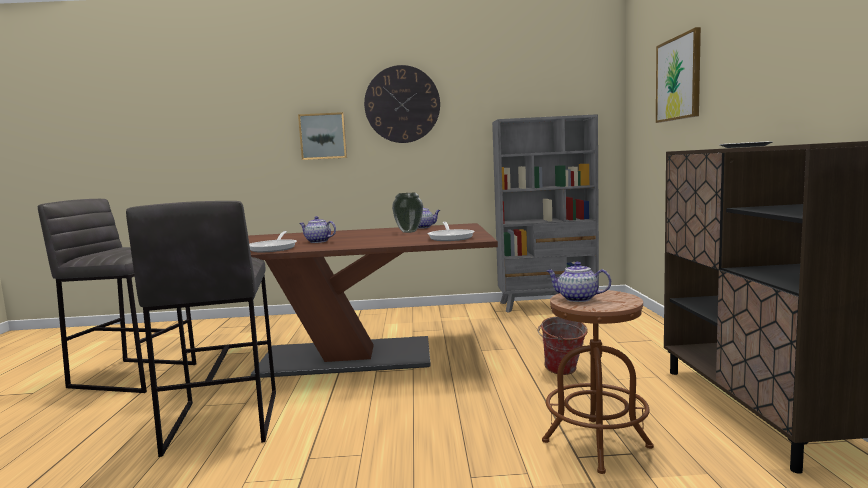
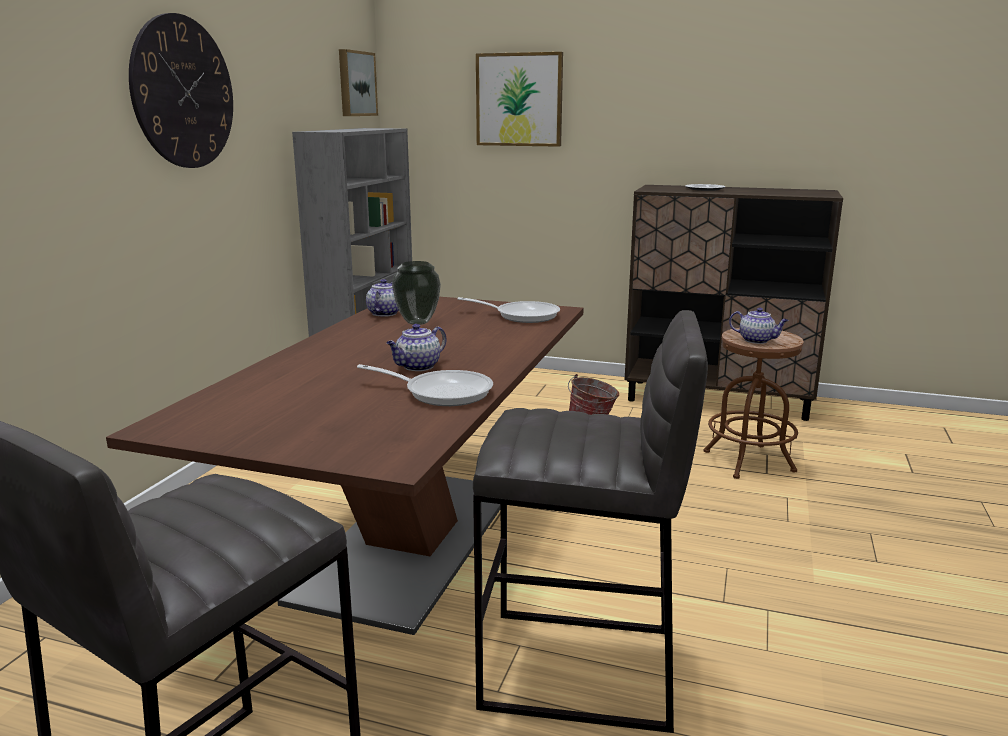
camera: 70 degrees left, 10 degrees up
(323, 136) = (65, 156): picture -> picture (355, 84)
(577, 299) = (757, 340): teapot -> teapot turned 105 degrees counterclockwise

